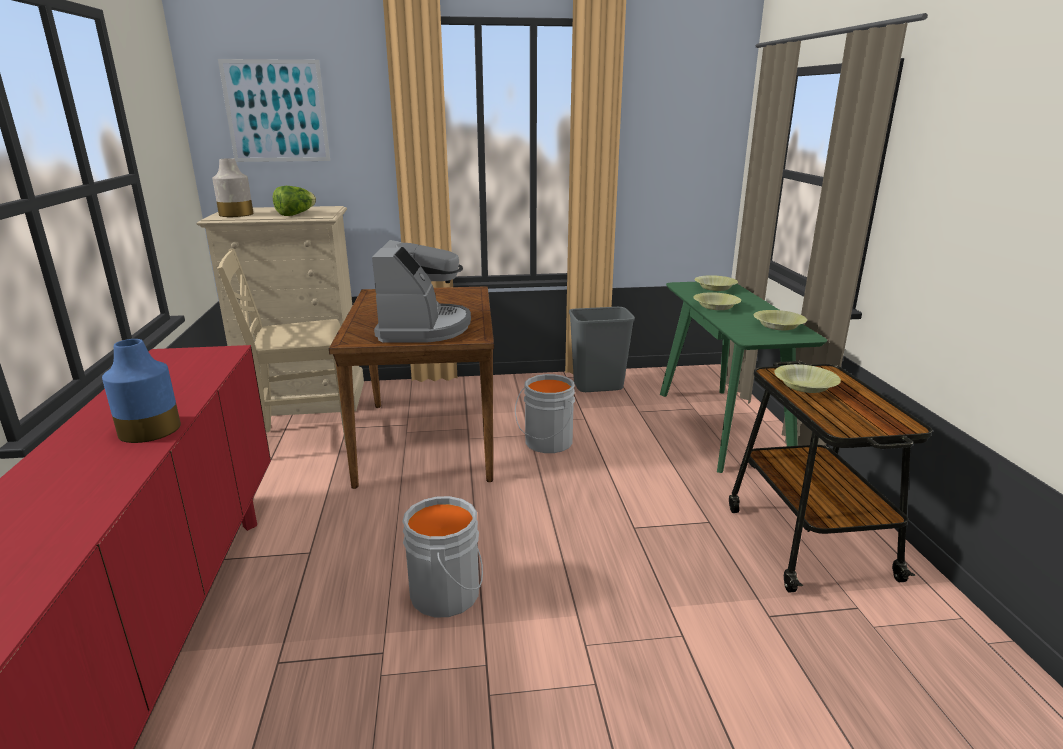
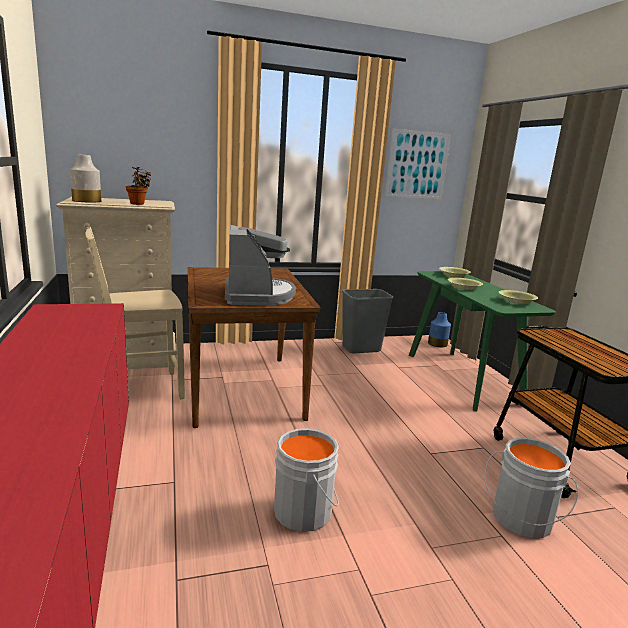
camera: 10 degrees left, 5 degrees down
(149, 430) = (72, 367): blue vase -> blue vase (437, 343)
(276, 111) = (122, 122): picture -> picture (417, 165)
(295, 214) = (138, 203): lettuce -> potted plant
(546, 443) = (339, 390): grey bucket -> grey bucket (520, 520)
(805, 386) = (561, 342): yellow bowl -> none

